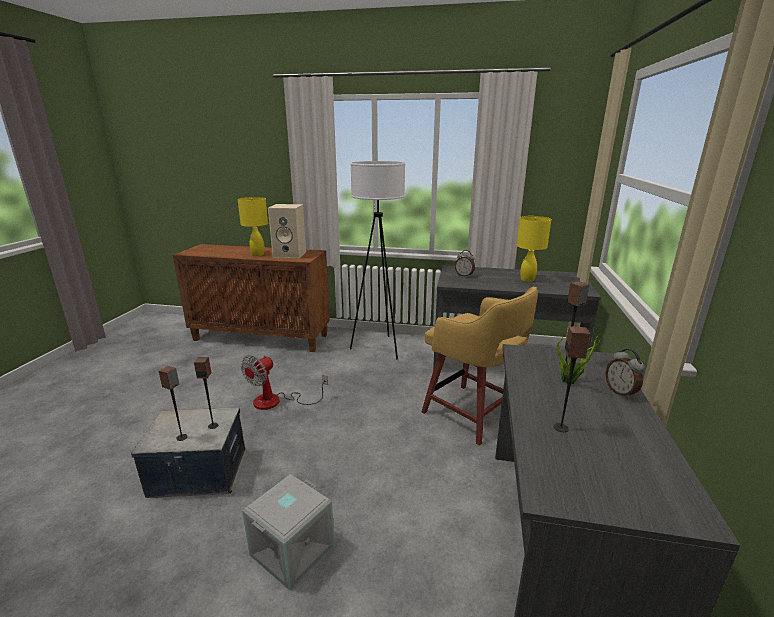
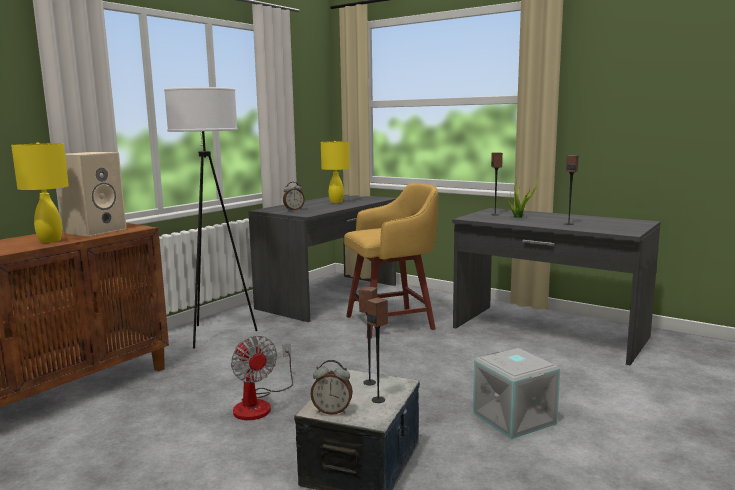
camera: 65 degrees left, 10 degrees down
(620, 392) = (536, 213): alarm clock -> alarm clock (332, 411)

